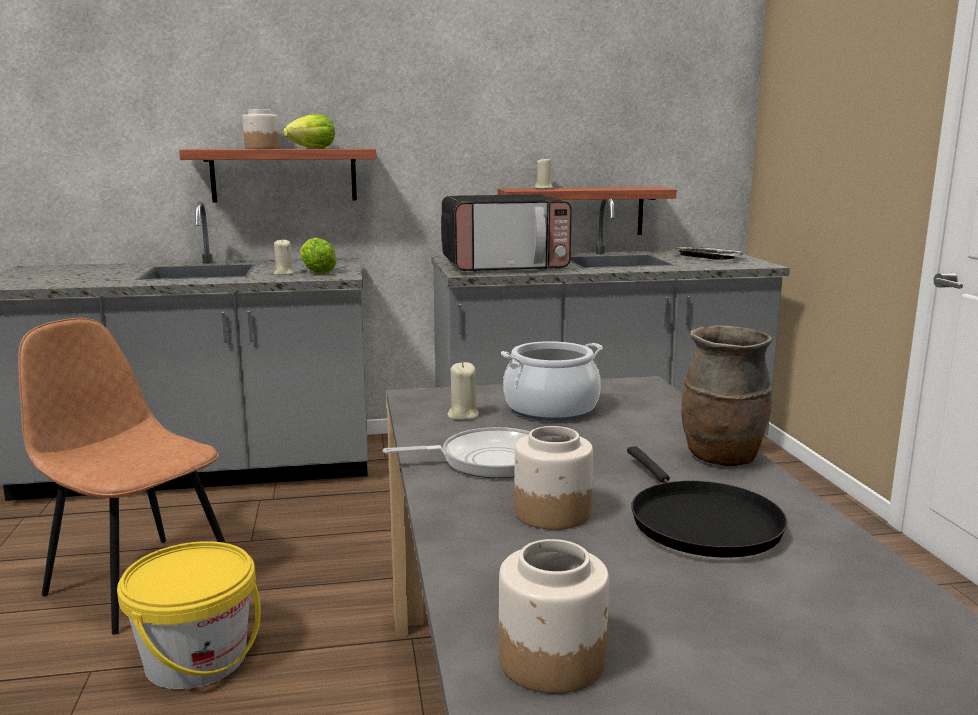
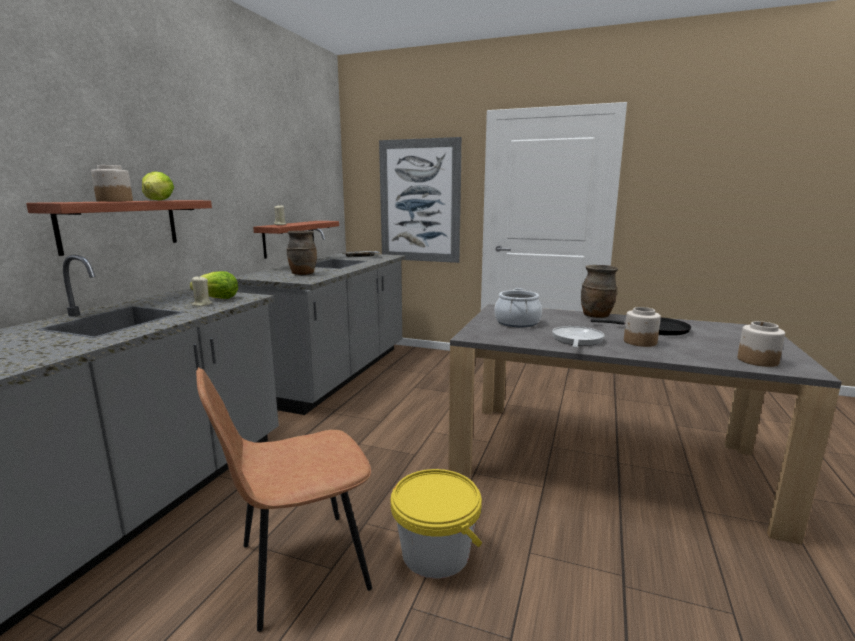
camera: 60 degrees left, 0 degrees up
(462, 415) = (511, 334): beige candle -> none
(505, 266) = (303, 274): microwave -> brown vase
(840, 158) = (419, 201): none -> picture

